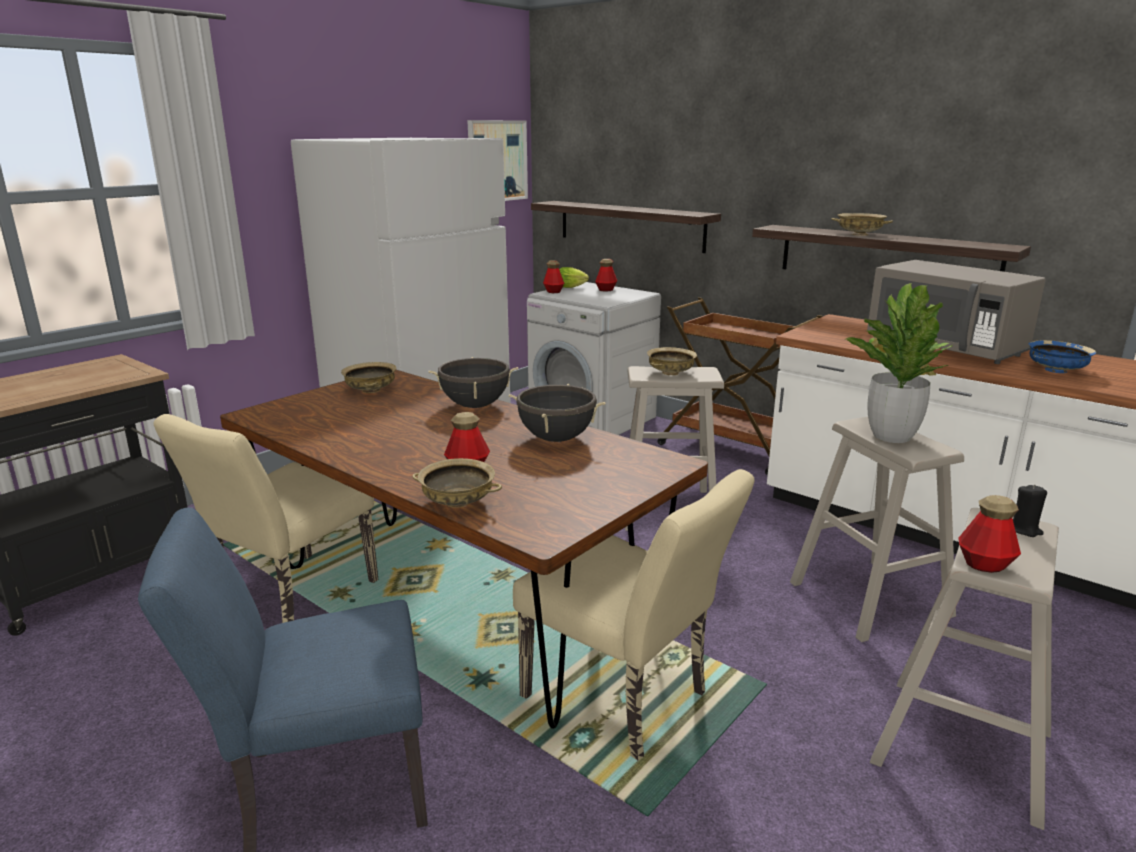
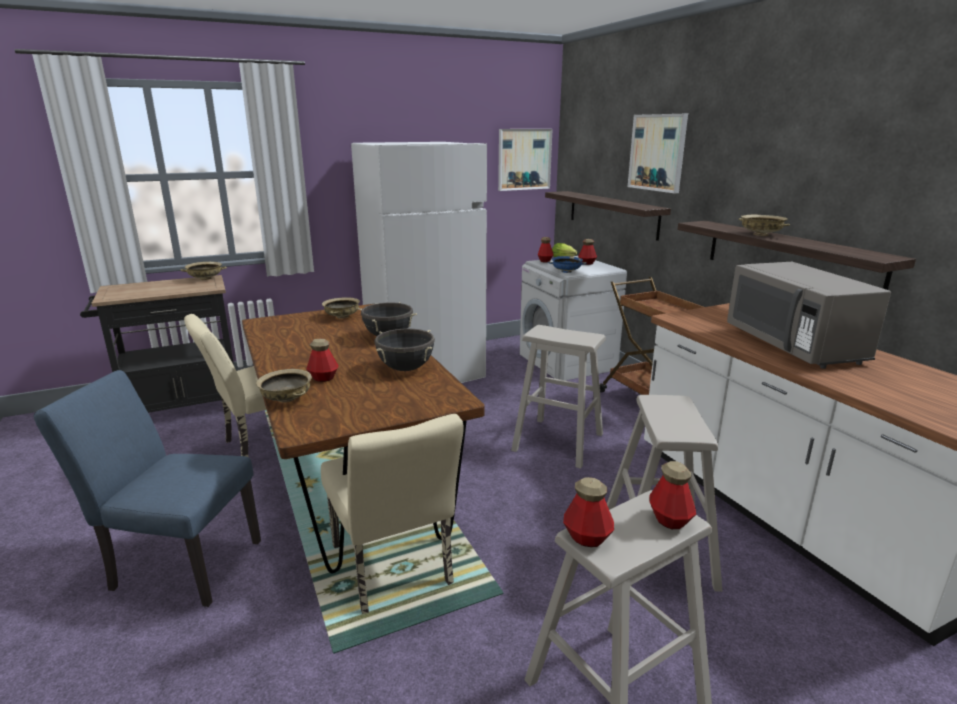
camera: 25 degrees right, 0 degrees up
(671, 373) = (562, 334): beige bowl -> beige bowl (206, 278)
(696, 148) = (657, 152): none -> picture
(891, 436) = (670, 415): potted plant -> none
(1024, 530) = (670, 520): black candle -> bottle
(1056, 370) = (878, 384): blue bowl -> blue bowl (566, 271)

